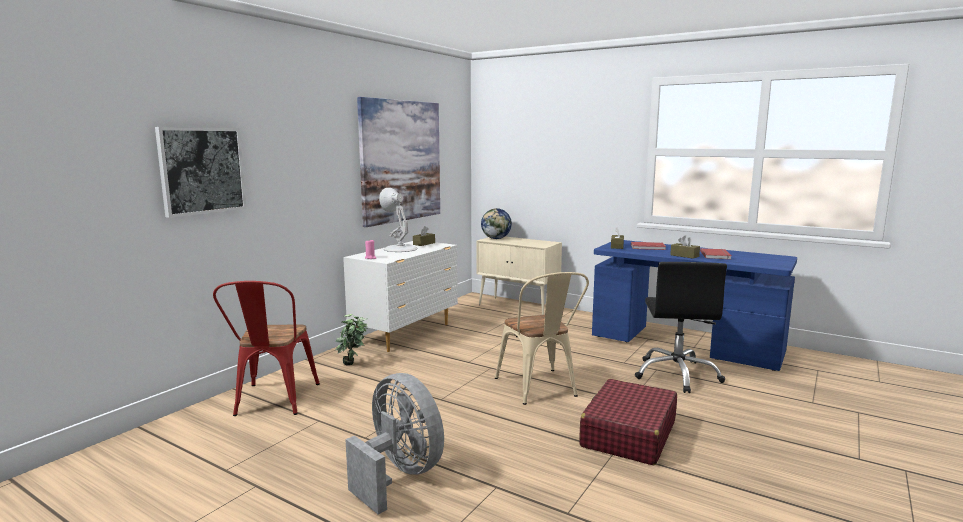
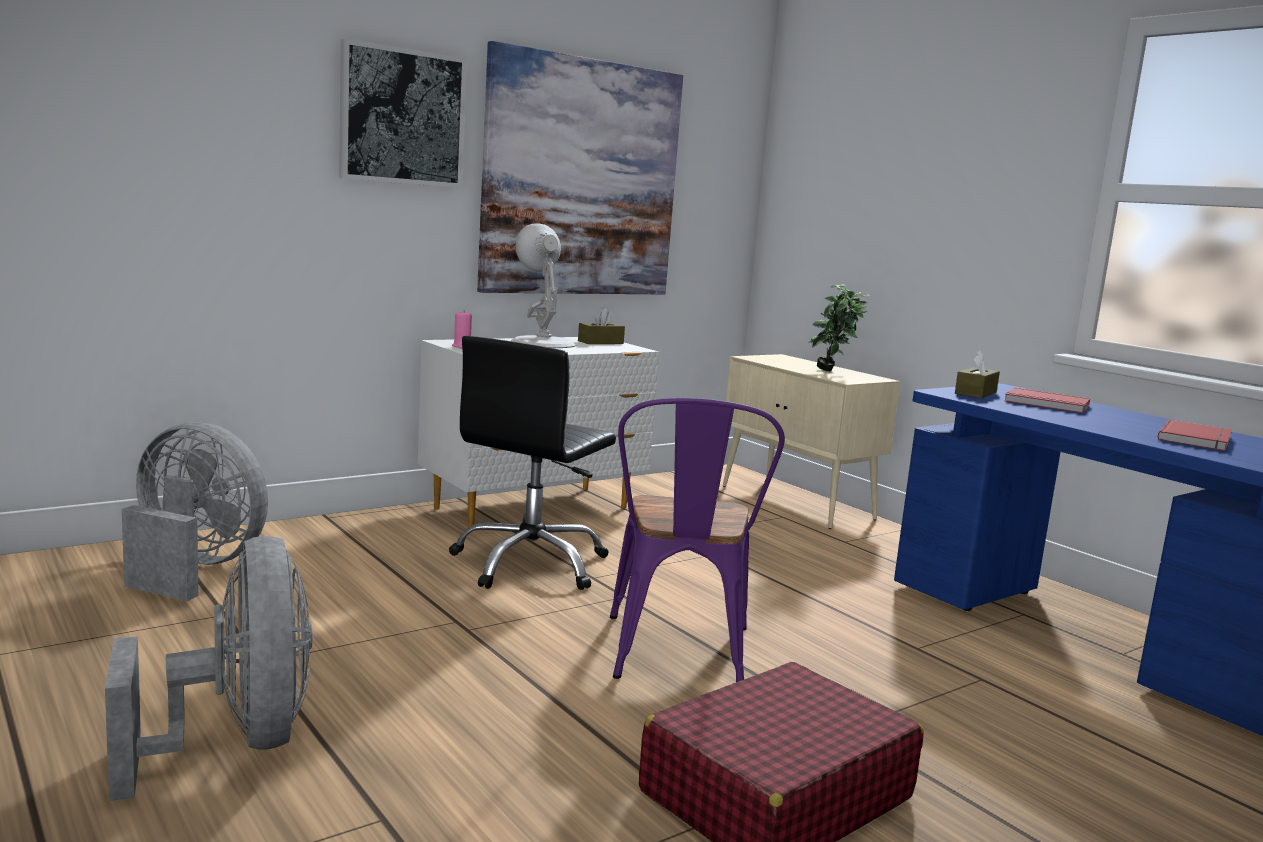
camera: 20 degrees right, 0 degrees up
(202, 170) = (132, 135): picture -> picture (402, 117)
(273, 402) = (193, 569): red chair -> grey fan
(353, 365) = (386, 540): potted plant -> potted plant (833, 372)
(496, 238) = (774, 358): globe -> none
(539, 389) = (677, 657): beige chair -> purple chair
(677, 374) = (1022, 701): black office chair -> black office chair (531, 564)
(684, 256) = (1110, 429): brown tissue box -> none

